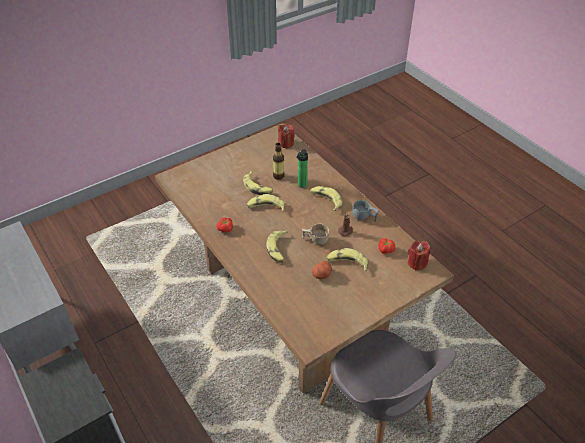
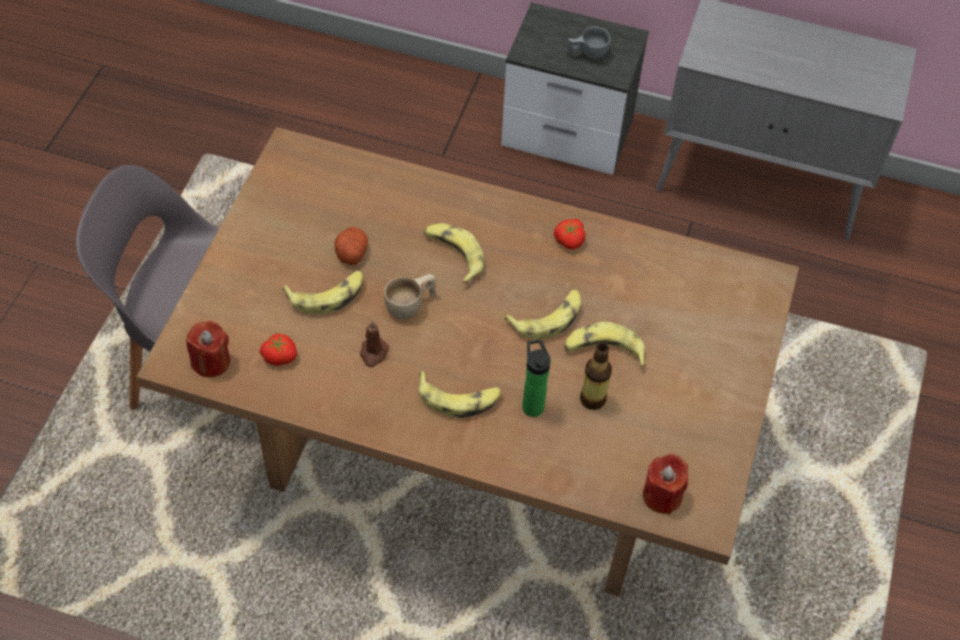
camera: 140 degrees right, 10 degrees up
(364, 217) = (362, 401): grey cup -> grey cup (587, 53)

